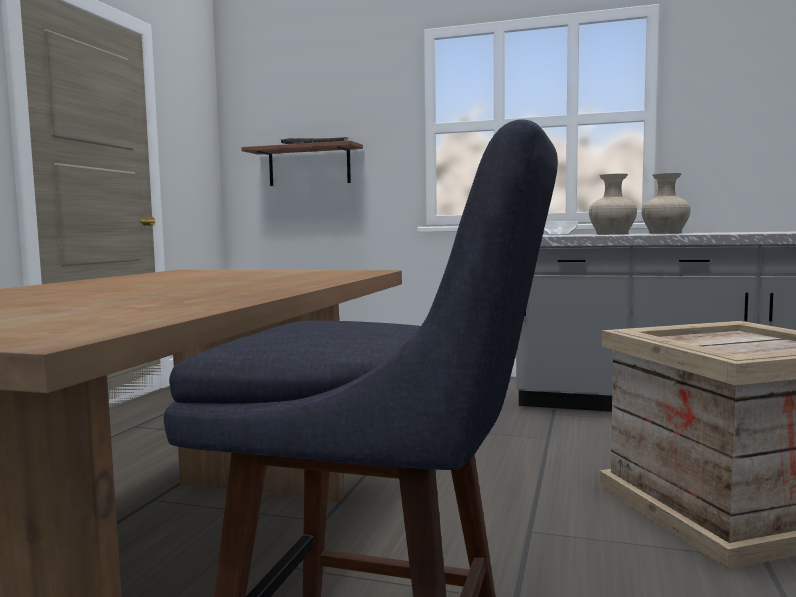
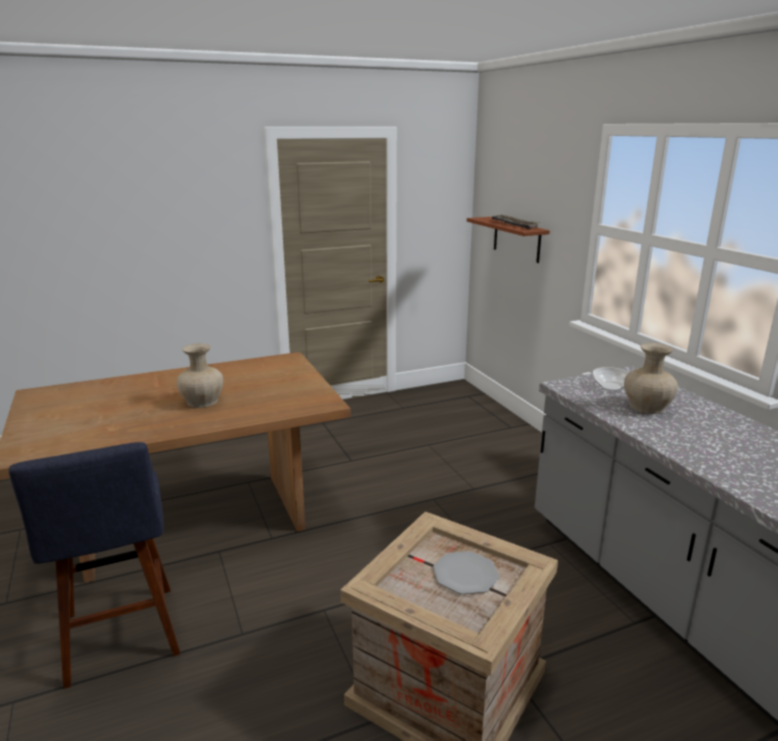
camera: 50 degrees right, 15 degrees up
(664, 233) = (707, 425): beige vase -> beige vase (202, 401)
(733, 341) = (465, 574): none -> plate

